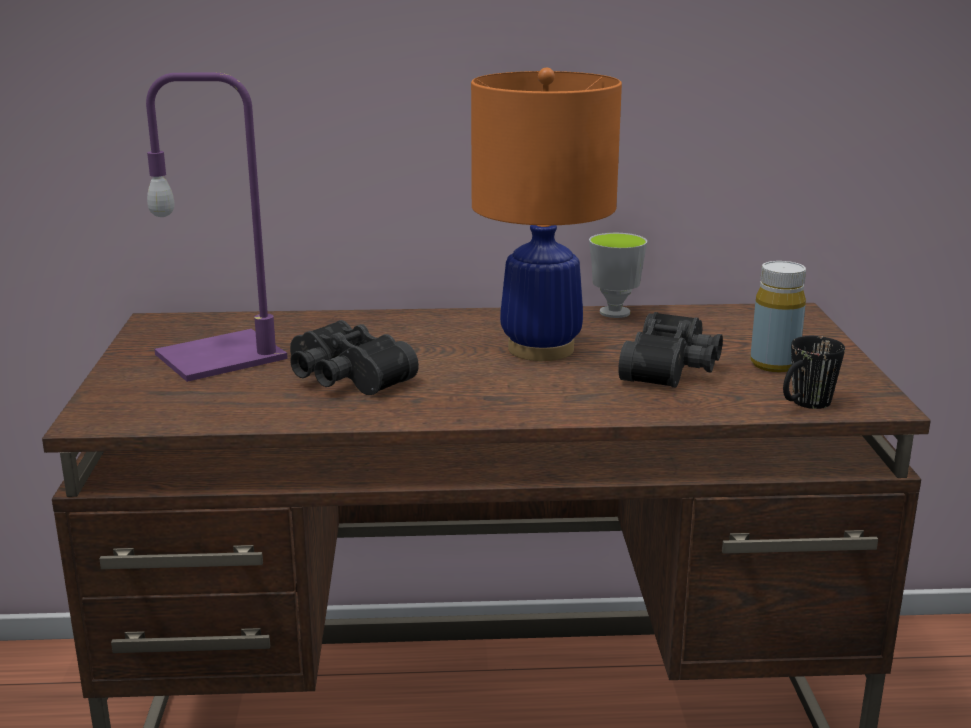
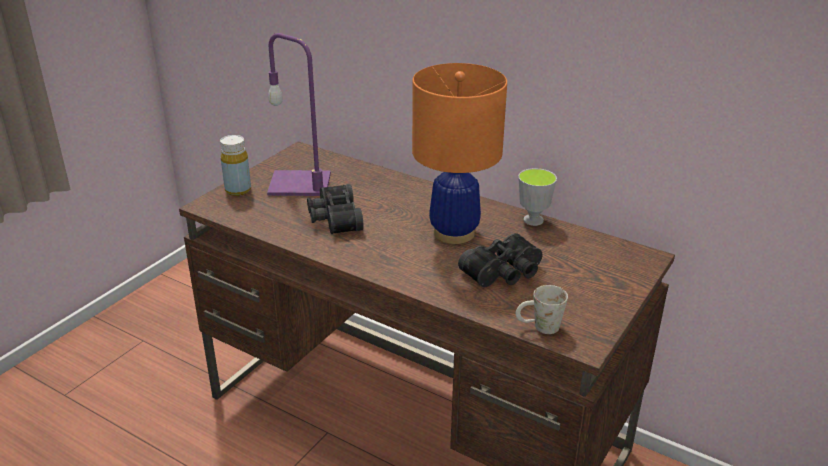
camera: 35 degrees right, 10 degrees up
(774, 364) = (568, 292): yellow bottle -> yellow bottle (238, 190)
(804, 405) = (538, 327): black mug -> white mug

